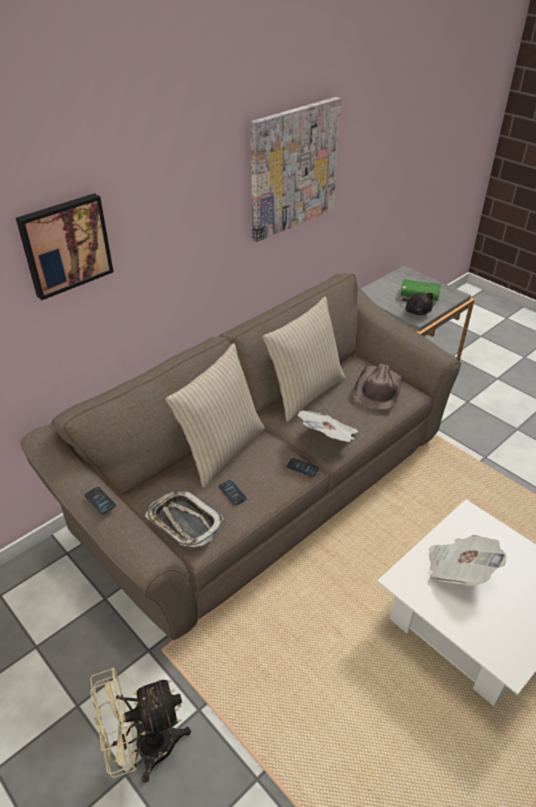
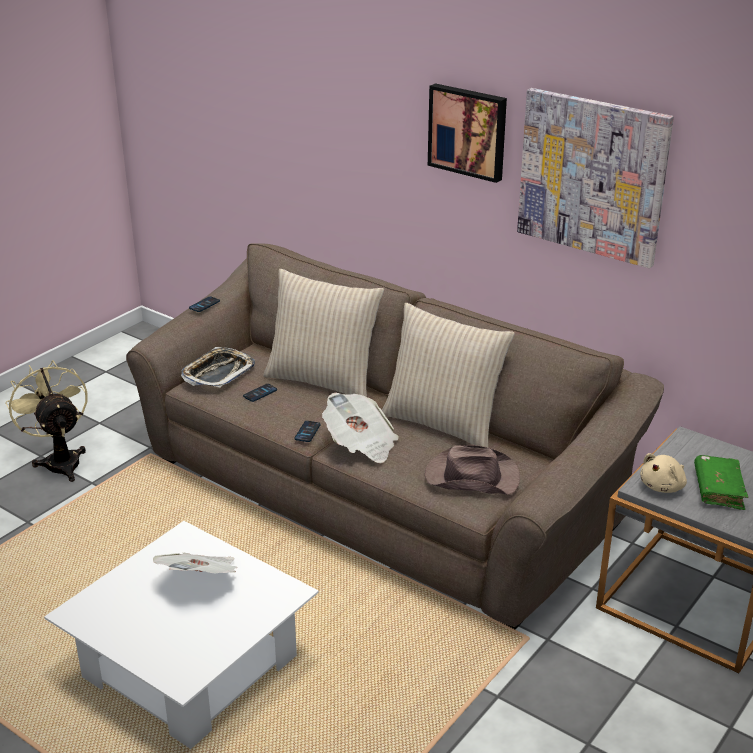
camera: 80 degrees right, 10 degrees down
(65, 245) = (328, 109): picture -> picture (468, 131)
(416, 311) = (663, 486): black plush toy -> beige plush toy

